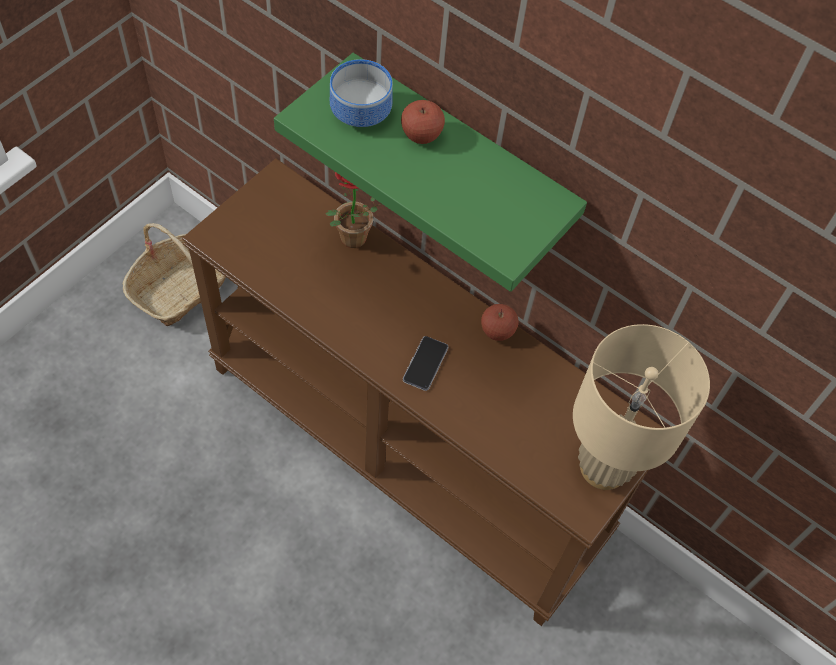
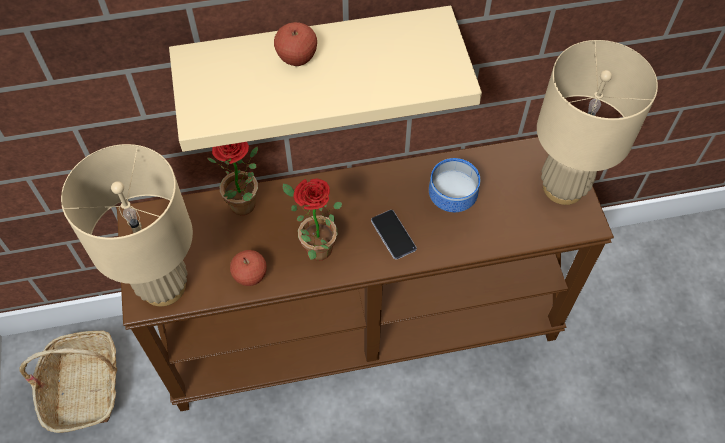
camera: 45 degrees left, 0 degrees up
(235, 239) = (163, 286): none -> beige table lamp
(360, 314) = (313, 247): none -> potted plant
(363, 113) = (237, 79): bowl -> bowl (454, 196)
(461, 157) = (314, 59): green shelf -> beige shelf
(497, 331) = (406, 172): apple -> apple (250, 276)

